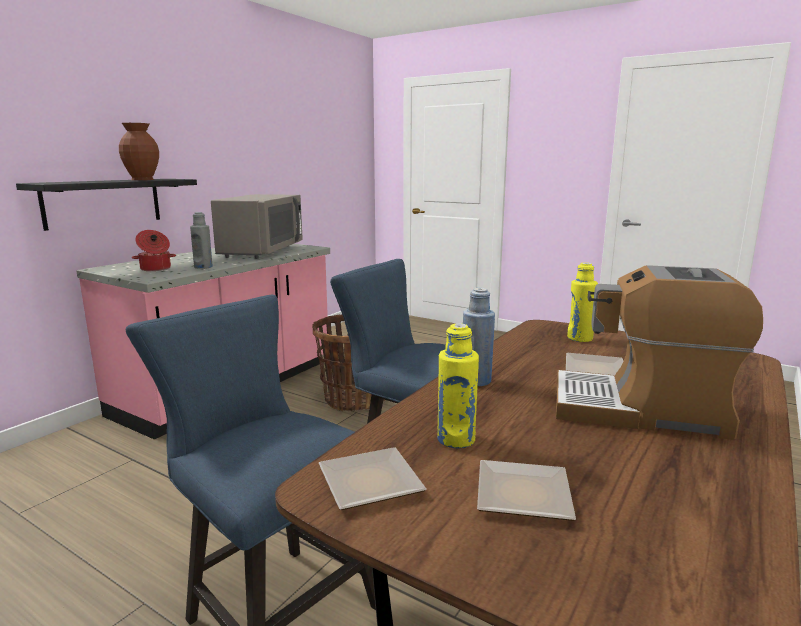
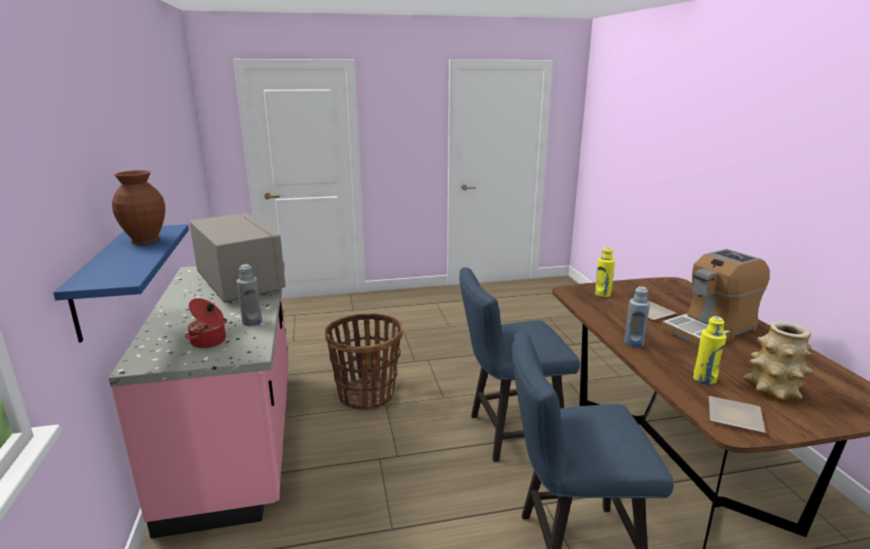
camera: 45 degrees left, 5 degrees up
(103, 202) = (102, 281): black shelf -> blue shelf
(520, 496) = (772, 391): plate -> vase

